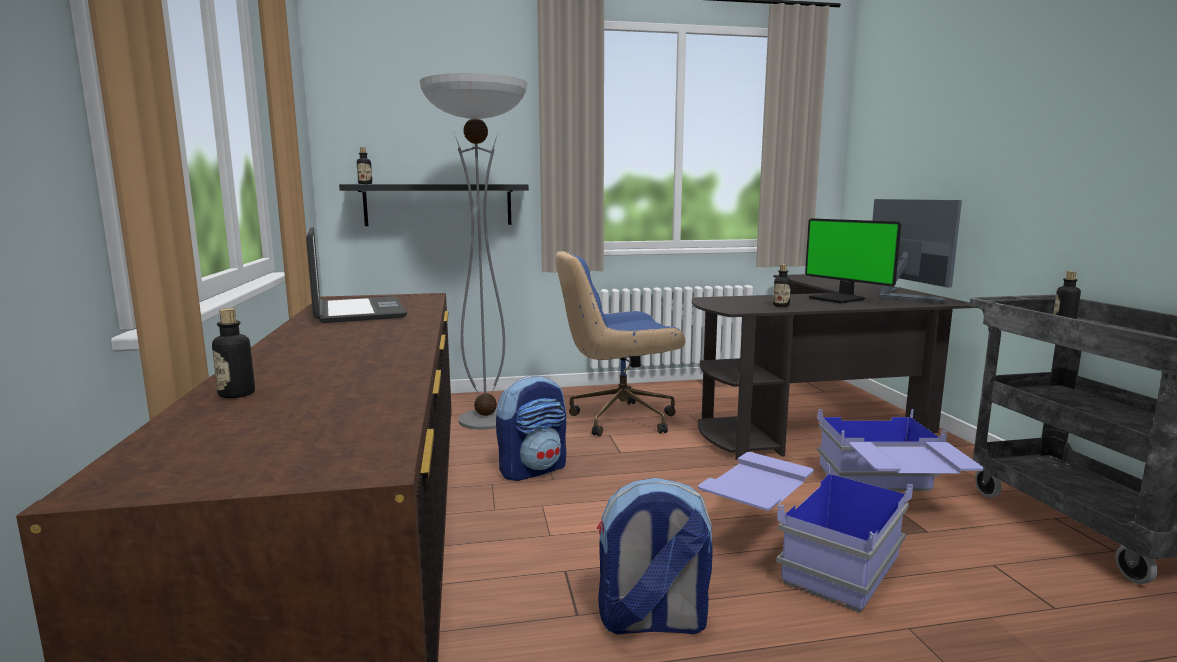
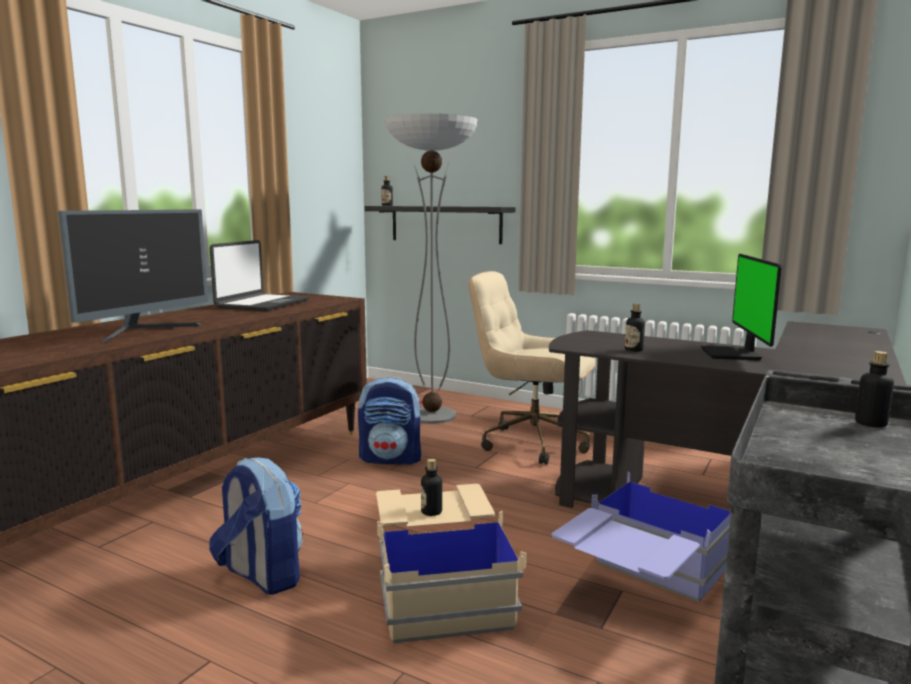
camera: 40 degrees right, 0 degrees up
(237, 394) = (47, 336): bottle -> bottle (431, 512)
(619, 420) = (530, 443): blue office chair -> beige office chair
(797, 555) = (441, 587): blue storage box -> beige storage box
(900, 296) = (836, 364): monitor -> monitor (144, 331)

